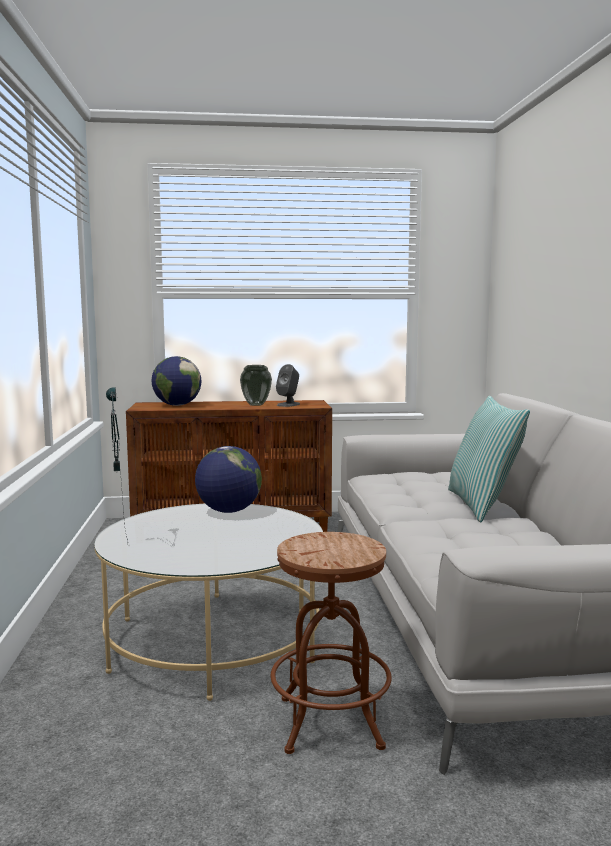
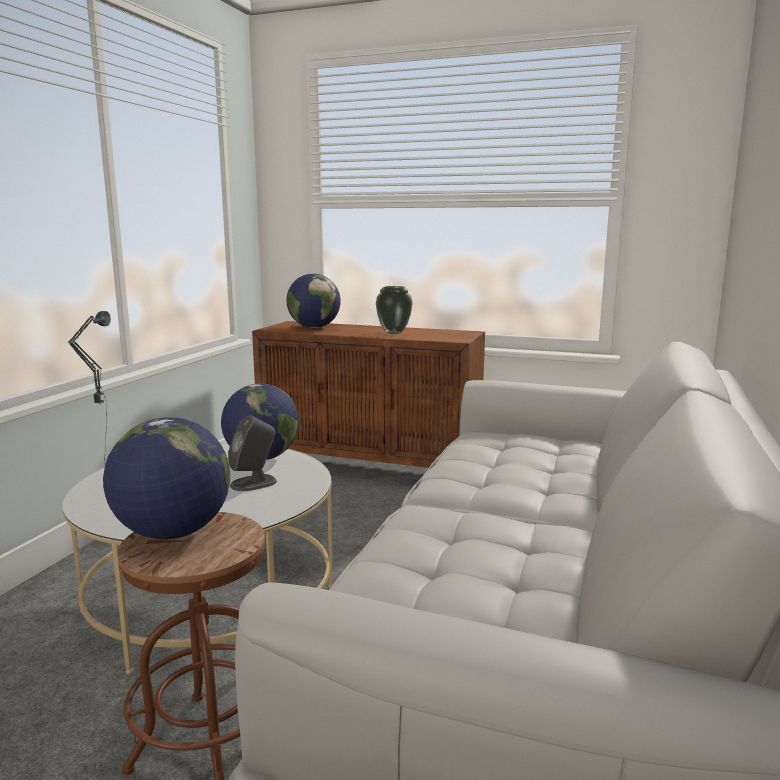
camera: 25 degrees right, 5 degrees up
(288, 404) = (429, 335): grey speaker -> grey speaker (254, 483)
(309, 547) = (173, 533): none -> globe
(482, 505) = (560, 500): pillow -> none

